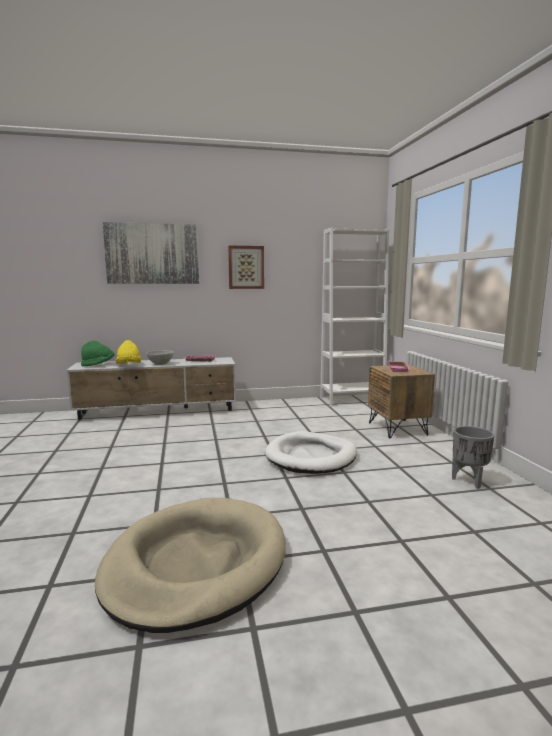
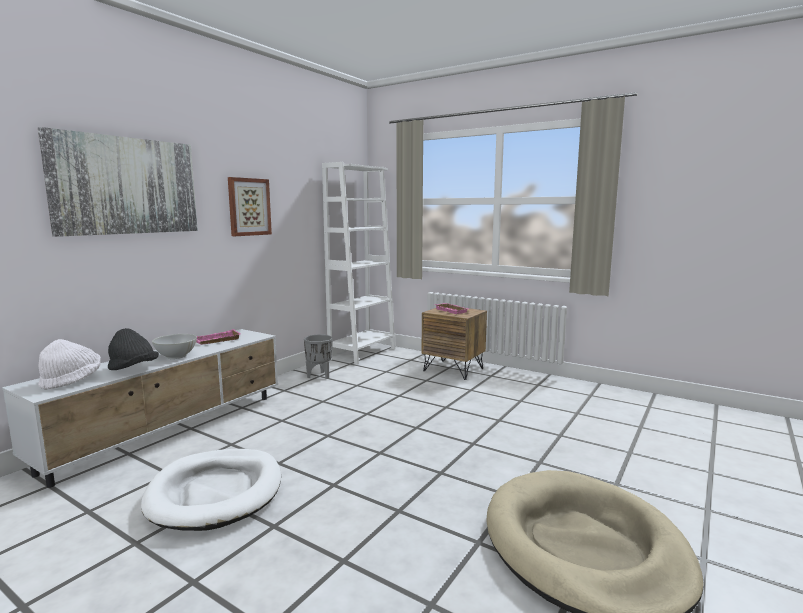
camera: 45 degrees left, 0 degrees up
(98, 365) = (72, 381): green hat -> white hat
(129, 365) = (133, 369): yellow hat -> black hat
(311, 457) = (449, 417): white dog bed -> white dog bed (216, 492)
(469, 481) = (572, 394): grey planter -> grey planter (319, 376)

